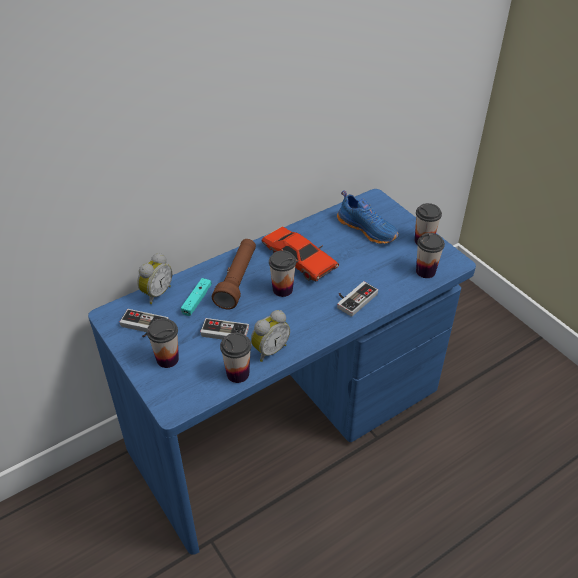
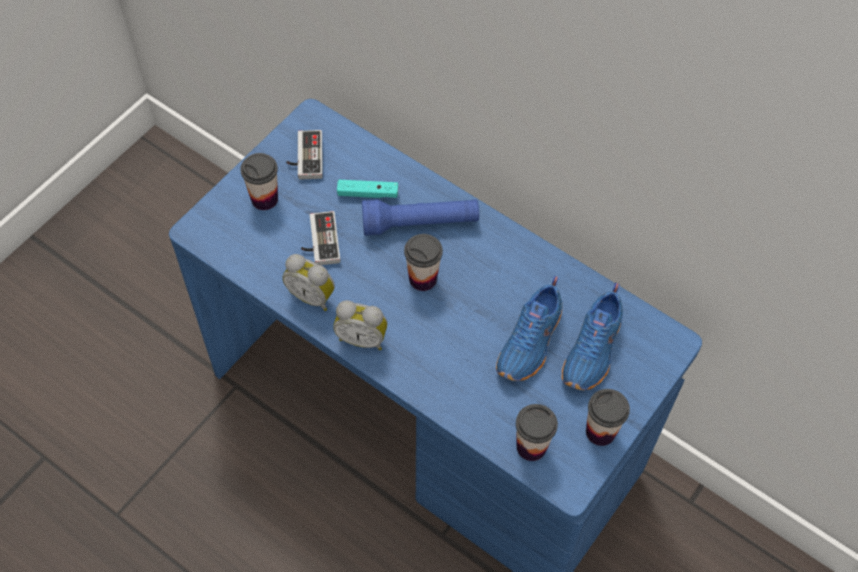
camera: 70 degrees right, 15 degrees up
(156, 293) = (364, 148): alarm clock -> alarm clock (362, 338)
(237, 280) = (420, 223): brown flashlight -> blue flashlight
(238, 374) = (264, 275): cup -> none
(299, 260) = (488, 281): red toy car -> none
(352, 253) = (531, 342): none -> blue shoe
(353, 299) = (437, 366): game controller -> none

